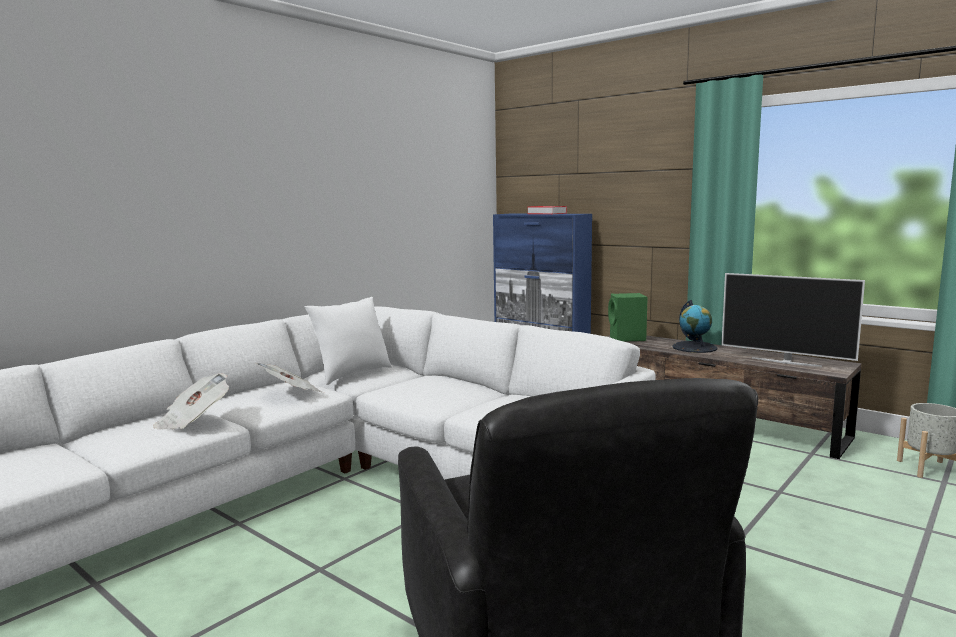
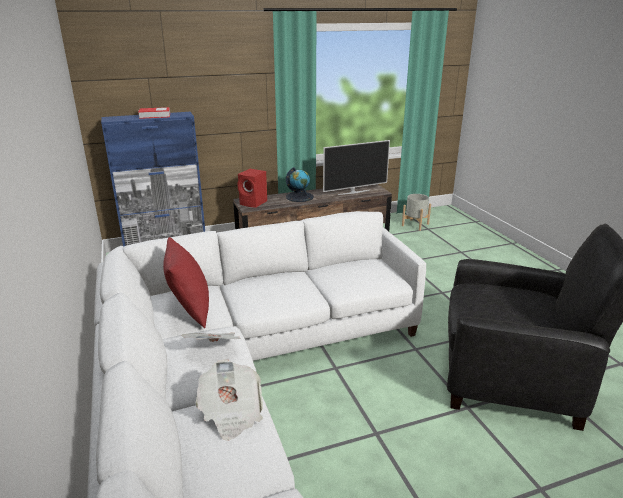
camera: 60 degrees left, 15 degrees up
(352, 374) = (190, 310): white pillow -> red pillow
(627, 339) = (254, 203): green speaker -> red speaker

